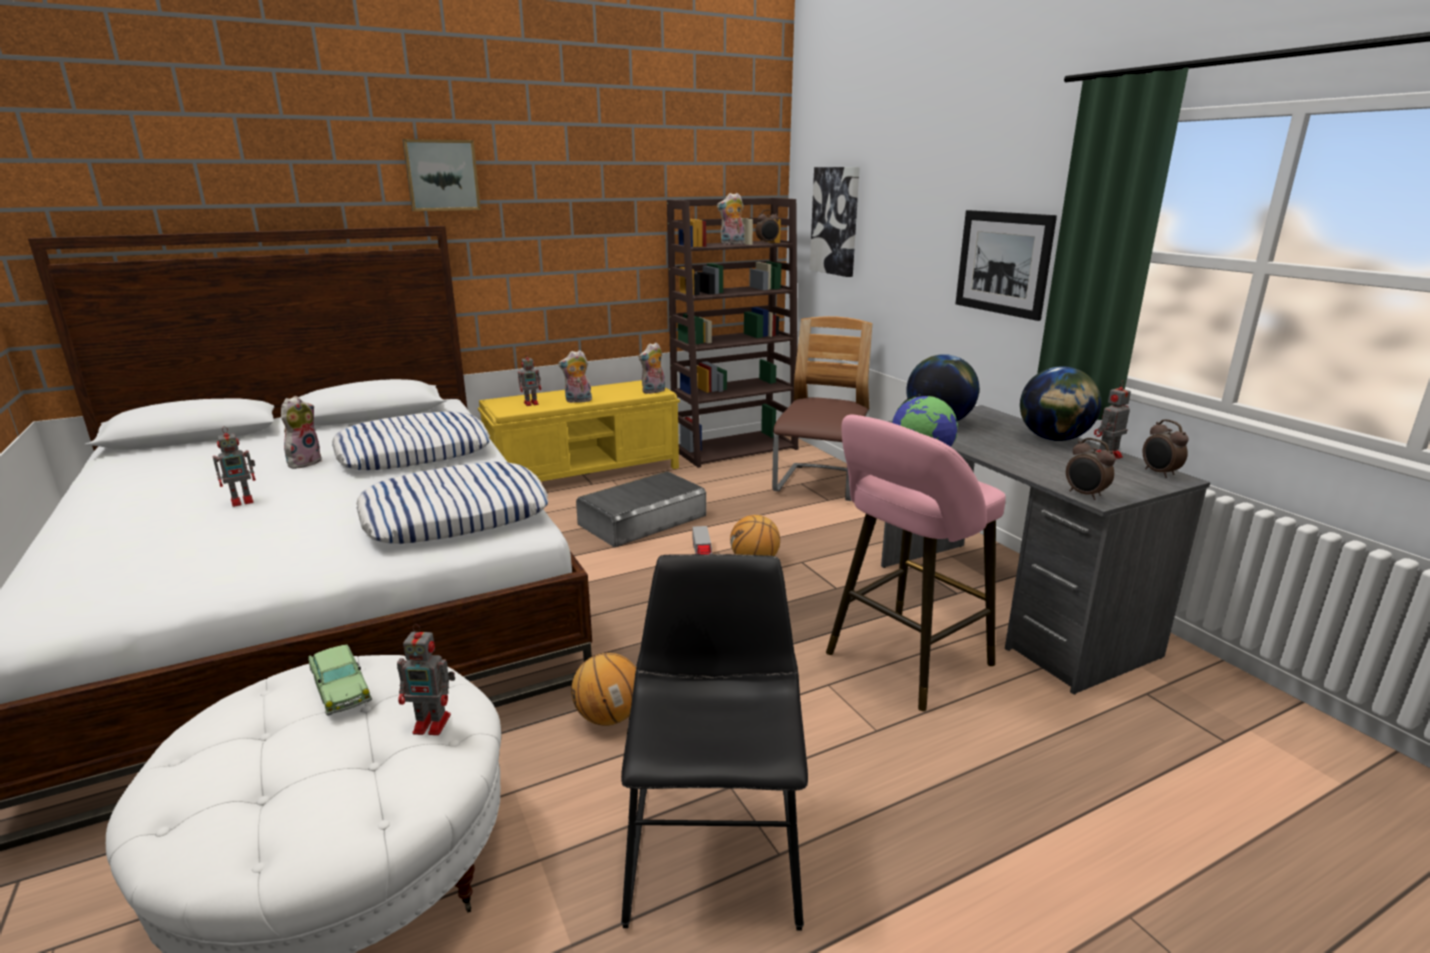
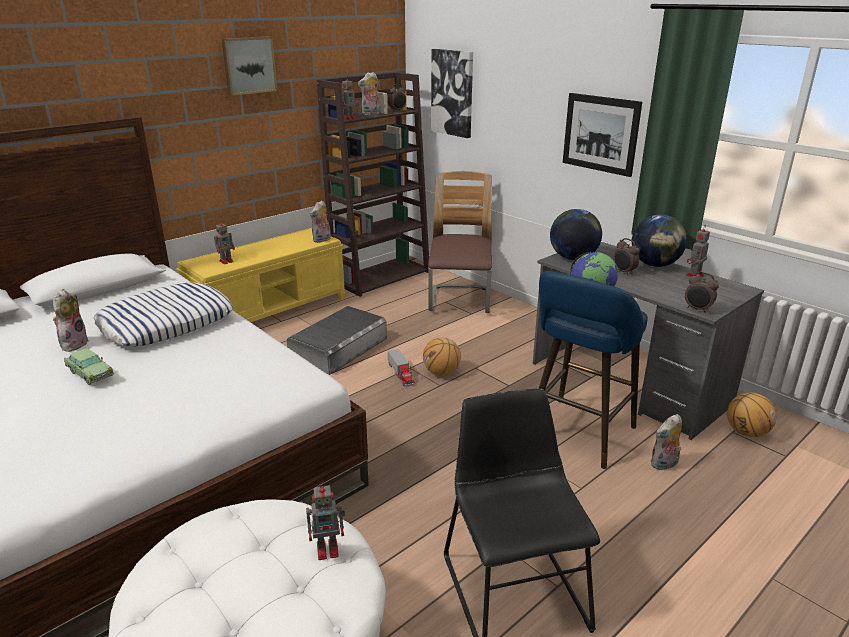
camera: 15 degrees left, 5 degrees up
(243, 500) = (51, 389): toy robot -> toy robot (349, 118)
(341, 690) = (239, 537): toy car -> toy car (90, 374)
(442, 175) = (132, 71): picture -> picture (248, 65)
(456, 515) = (247, 377): pillow -> none
(578, 401) = (265, 255): plush toy -> plush toy (664, 465)
(608, 717) = (395, 513): basketball -> basketball (746, 432)
(903, 662) = (577, 435): pink stool -> blue stool
(1159, 473) = (732, 286): alarm clock -> alarm clock (623, 272)

